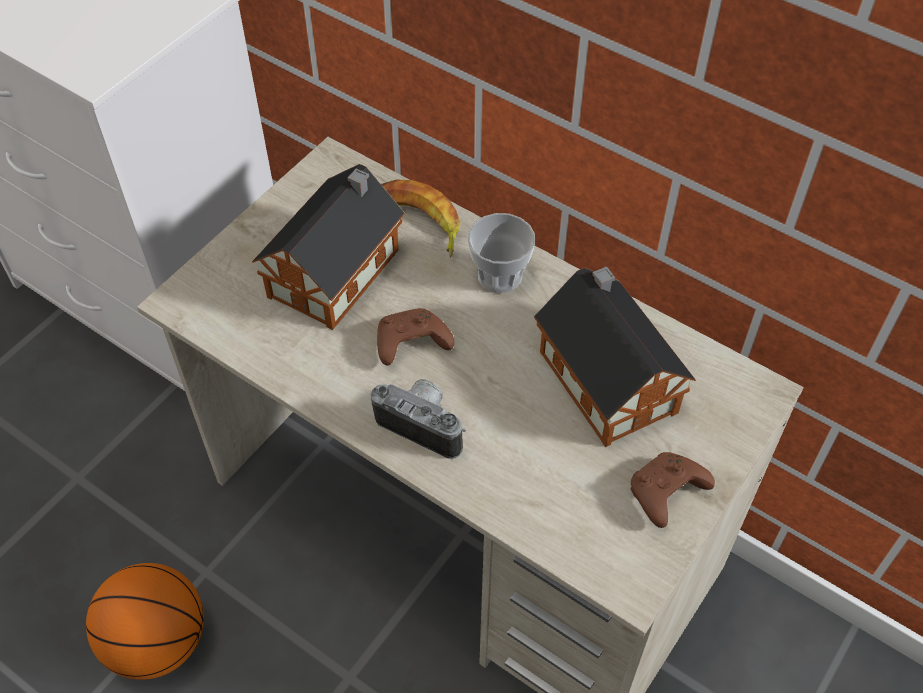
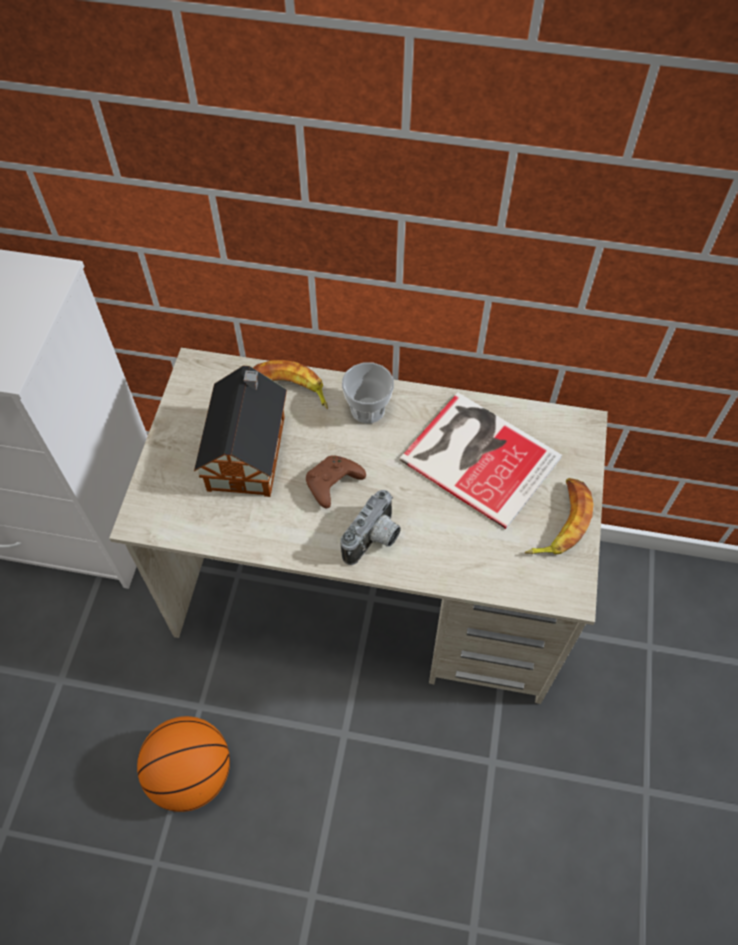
camera: 25 degrees left, 5 degrees up
(424, 424) = (375, 540): camera -> camera turned 120 degrees clockwise
(605, 376) = (478, 455): toy house -> book
(665, 494) = (560, 522): brown game controller -> banana

